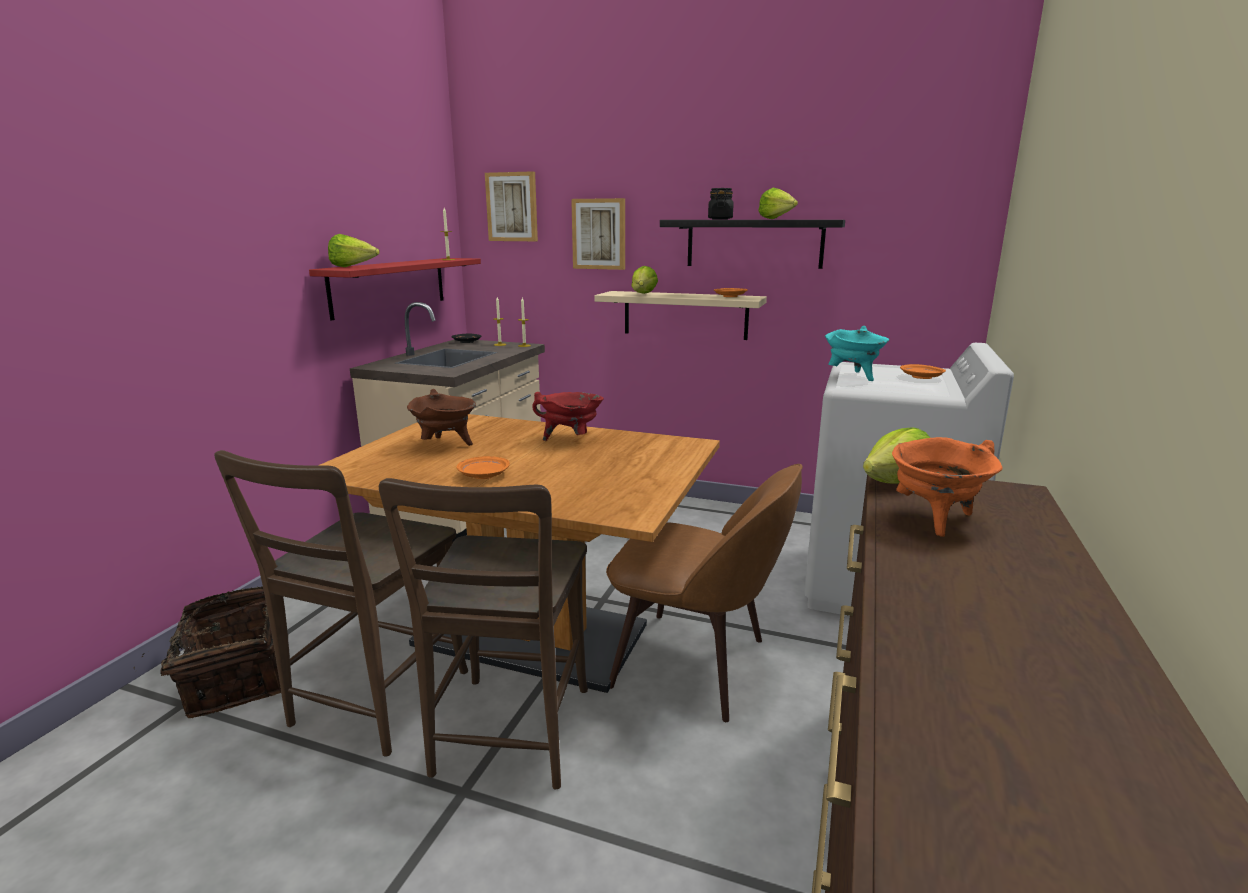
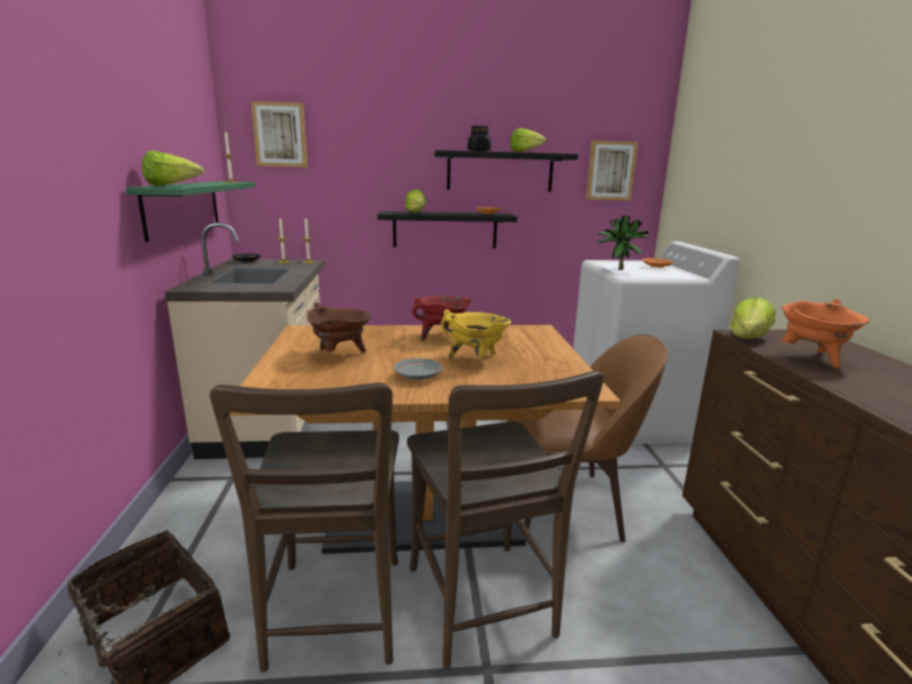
camera: 25 degrees left, 0 degrees up
(390, 286) = (183, 207): red shelf -> green shelf
(483, 475) = (417, 376): orange plate -> grey plate
(566, 467) = (476, 360): none -> yellow cooking pot
(599, 234) = (367, 162): picture -> picture (610, 171)
(685, 315) = (445, 230): beige shelf -> black shelf
(853, 377) = (617, 269): turquoise cooking pot -> potted plant

